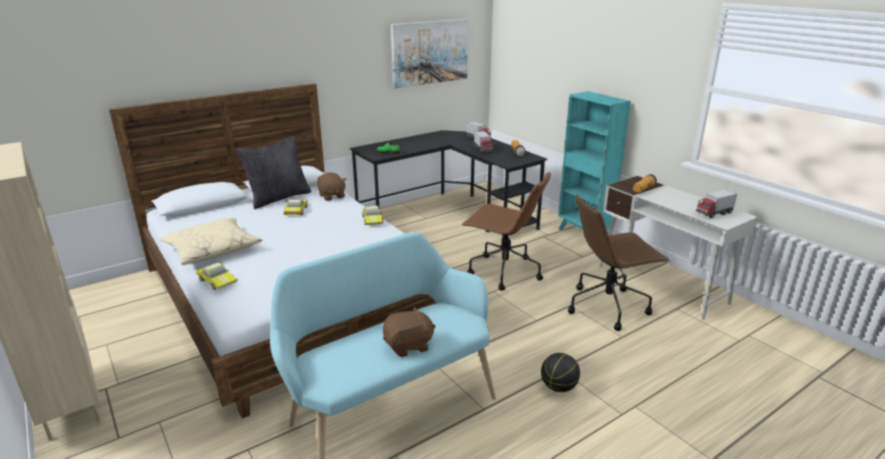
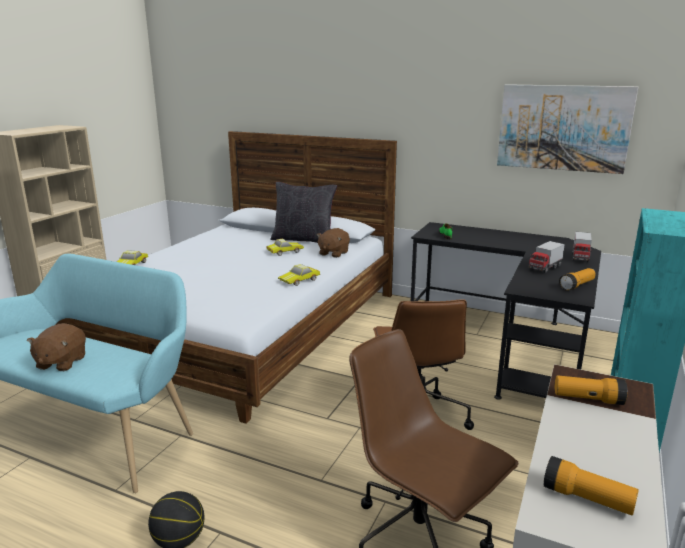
camera: 60 degrees right, 5 degrees down
(212, 250) = (184, 250): beige pillow -> none
(408, 346) = (61, 362): brown plush toy -> brown plush toy turned 60 degrees clockwise
(713, 213) = (587, 499): toy truck -> flashlight

